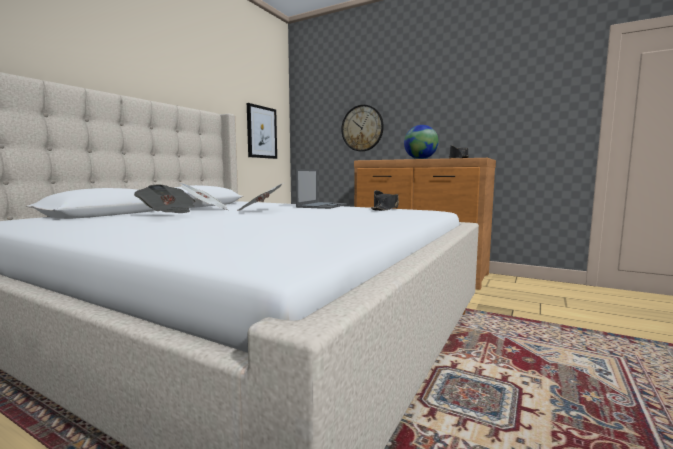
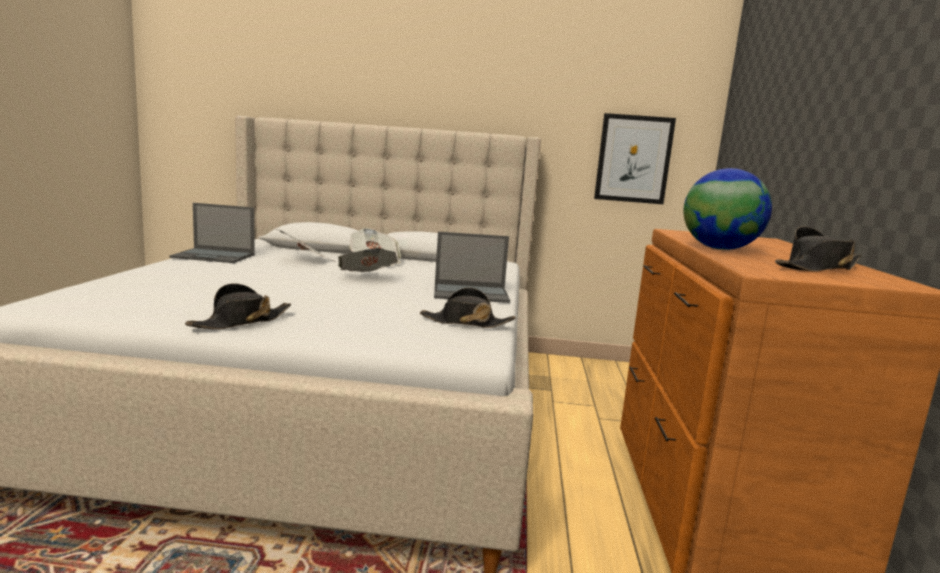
camera: 65 degrees right, 5 degrees up
(89, 227) = (214, 256): none -> laptop
(362, 128) = (780, 158): wall clock -> none
(377, 225) = (241, 322): none -> black hat

